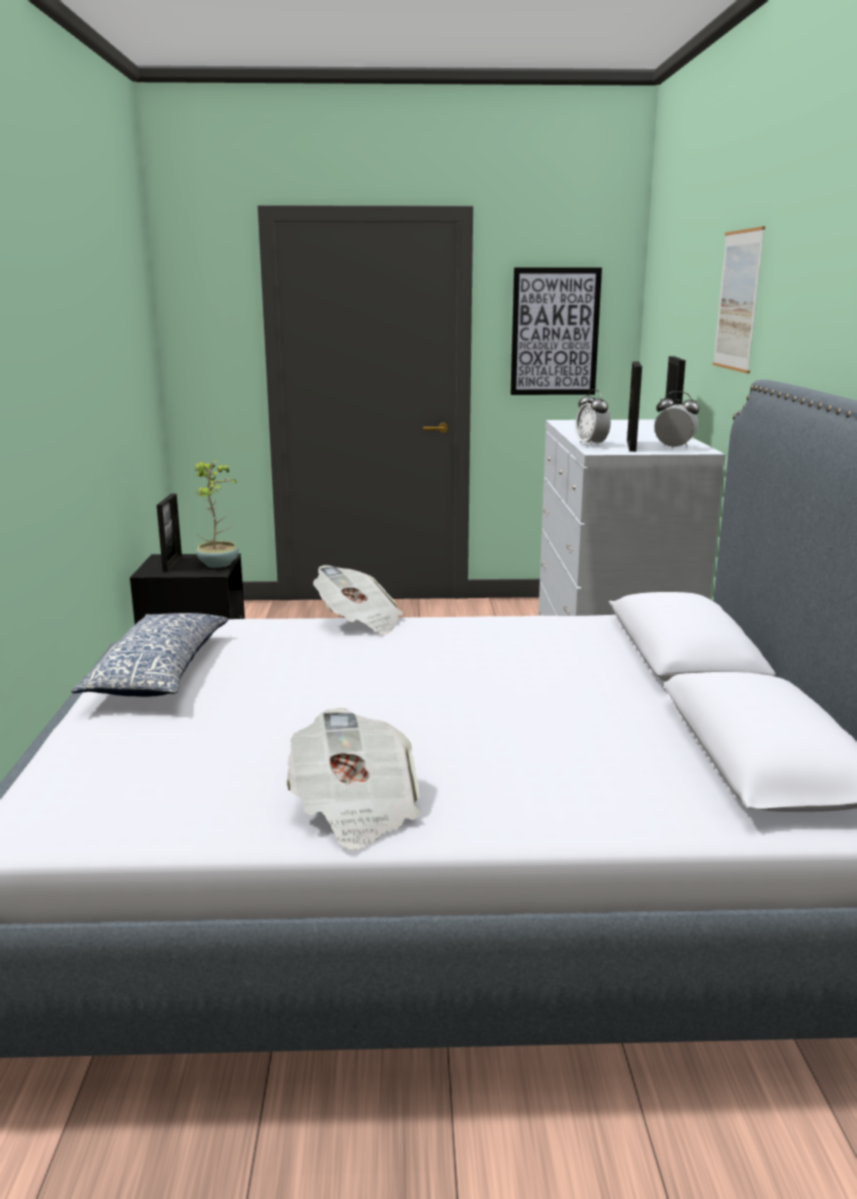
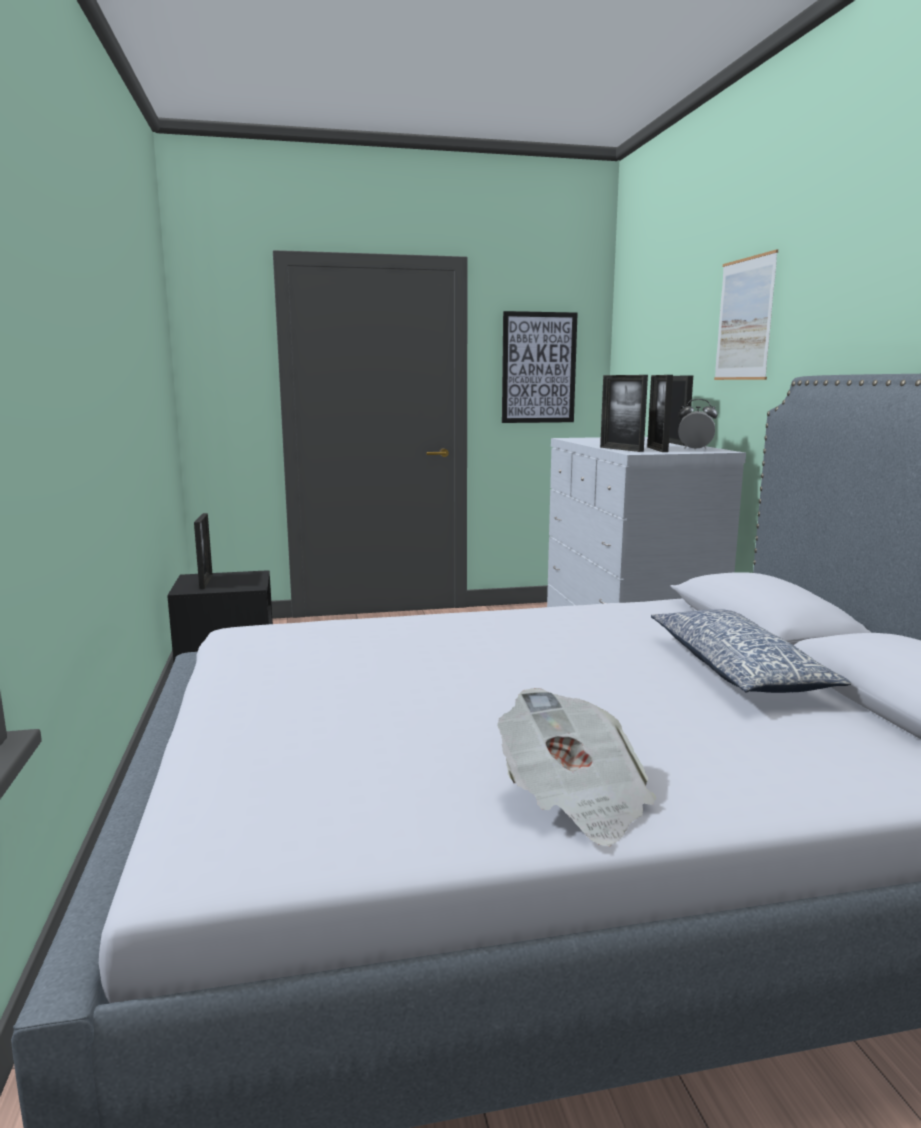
camera: 10 degrees left, 5 degrees down
(161, 672) = (266, 674): pillow -> pillow (736, 669)
(219, 564) = (253, 580): potted plant -> none
(360, 622) = (443, 617): newspaper -> none
(591, 444) = (621, 449): alarm clock -> picture frame

